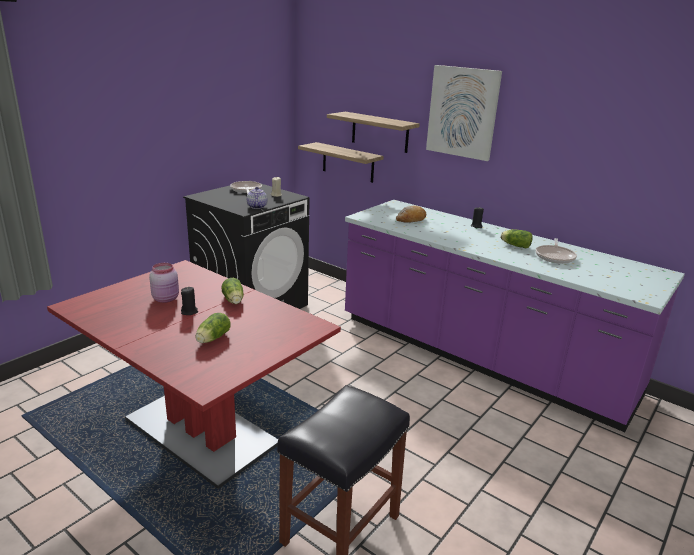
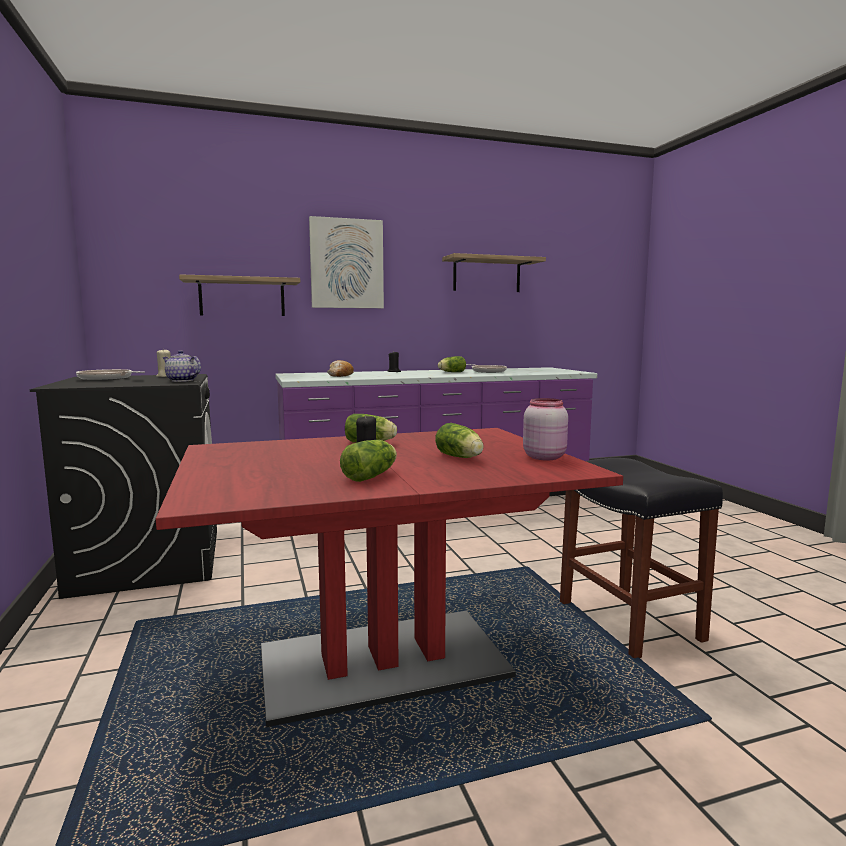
camera: 55 degrees left, 15 degrees down
(144, 326) = (372, 476): none -> lettuce
(166, 299) = (302, 461): pink jar -> pink jar (544, 457)
(348, 162) = (195, 343): shelf -> shelf (486, 275)

